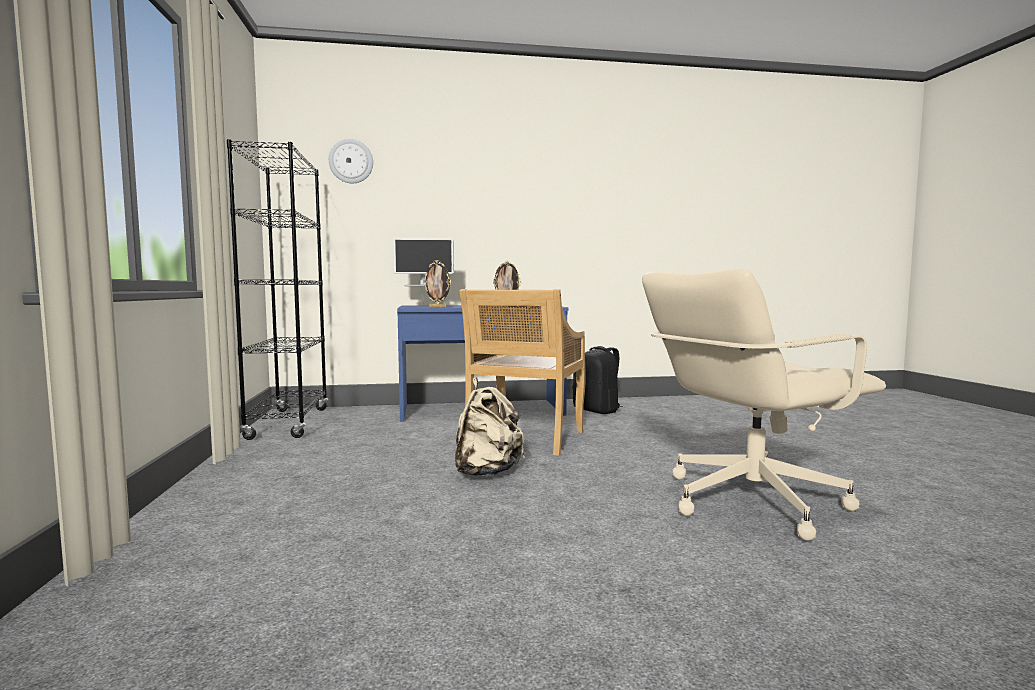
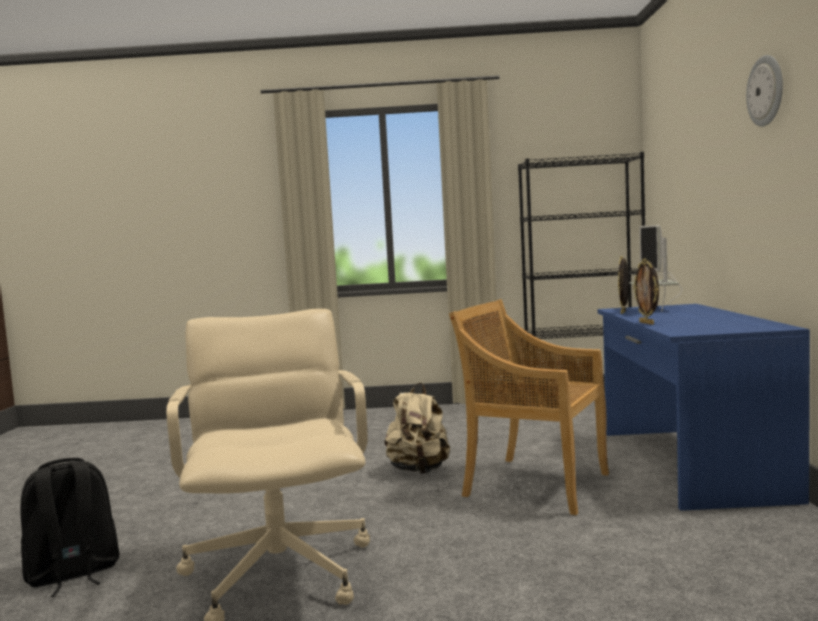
camera: 100 degrees right, 0 degrees up
(351, 161) = (674, 131): wall clock -> wall clock (766, 91)
(597, 410) = (735, 535): black backpack -> black backpack (72, 574)

